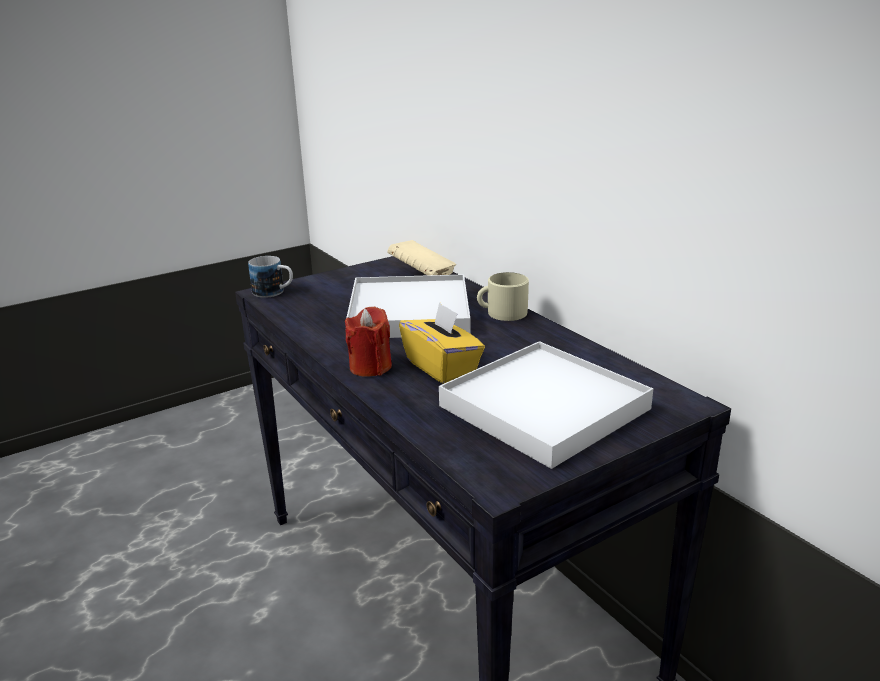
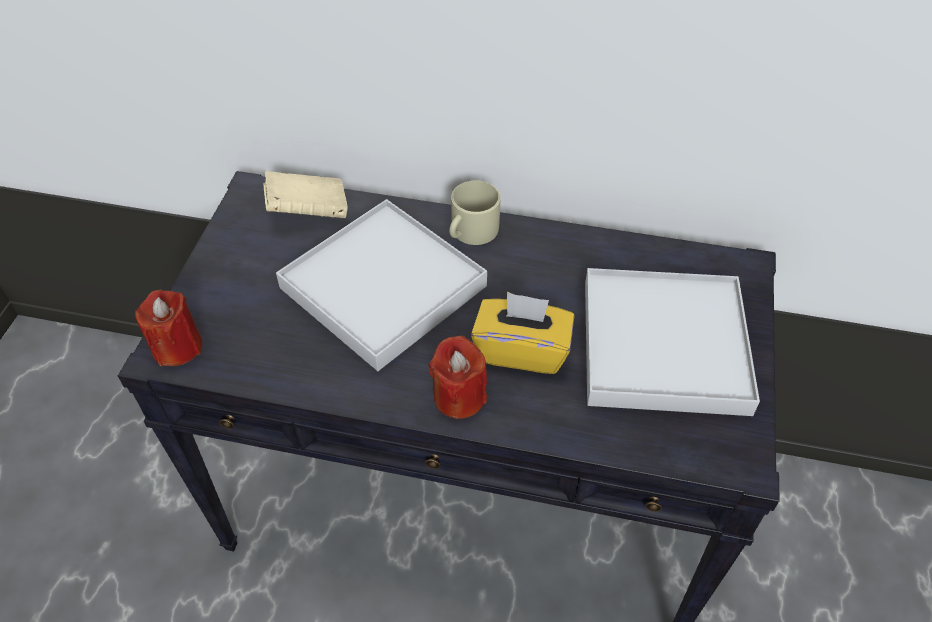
camera: 45 degrees left, 25 degrees up
(274, 293) = (177, 347): mug -> red candle

